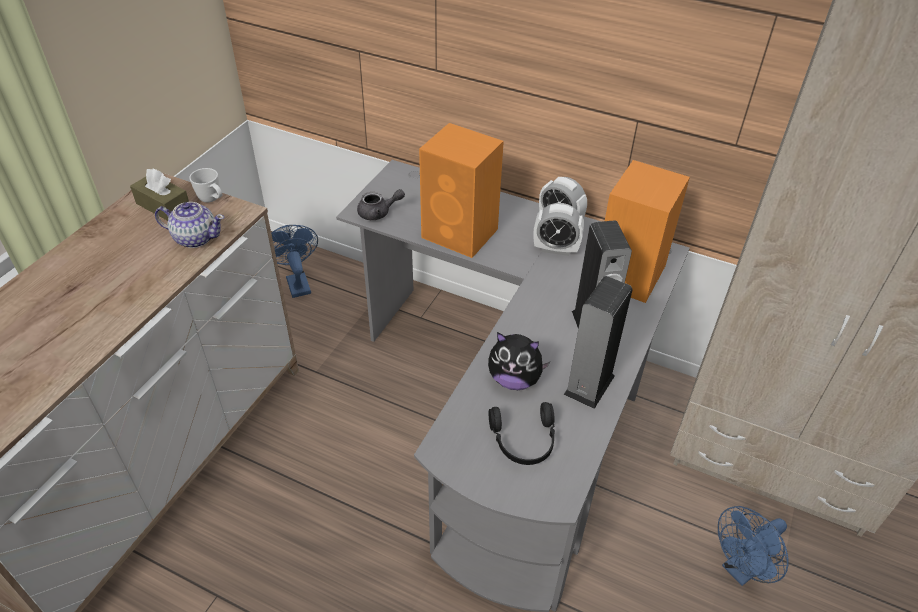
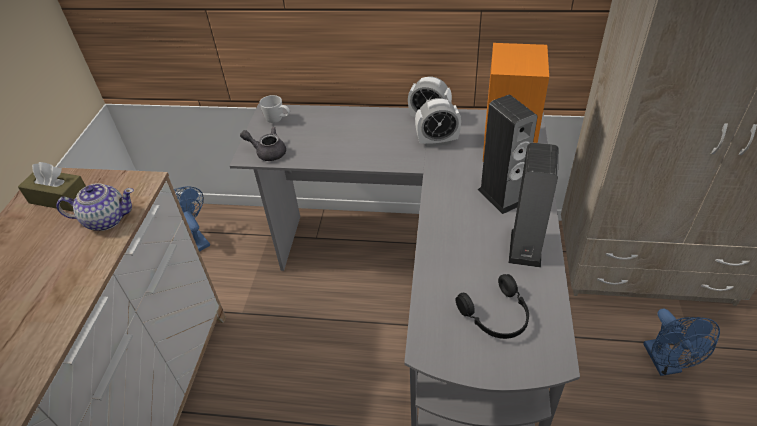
camera: 15 degrees left, 0 degrees up
(212, 200) = (109, 179): white mug -> white mug (278, 120)
(378, 213) = (267, 152): grey teapot -> grey teapot turned 135 degrees counterclockwise
(461, 234) = (350, 150): orange speaker -> none
(514, 379) = (460, 263): plush toy -> none
(741, 569) = (665, 364): blue fan -> blue fan turned 45 degrees counterclockwise

